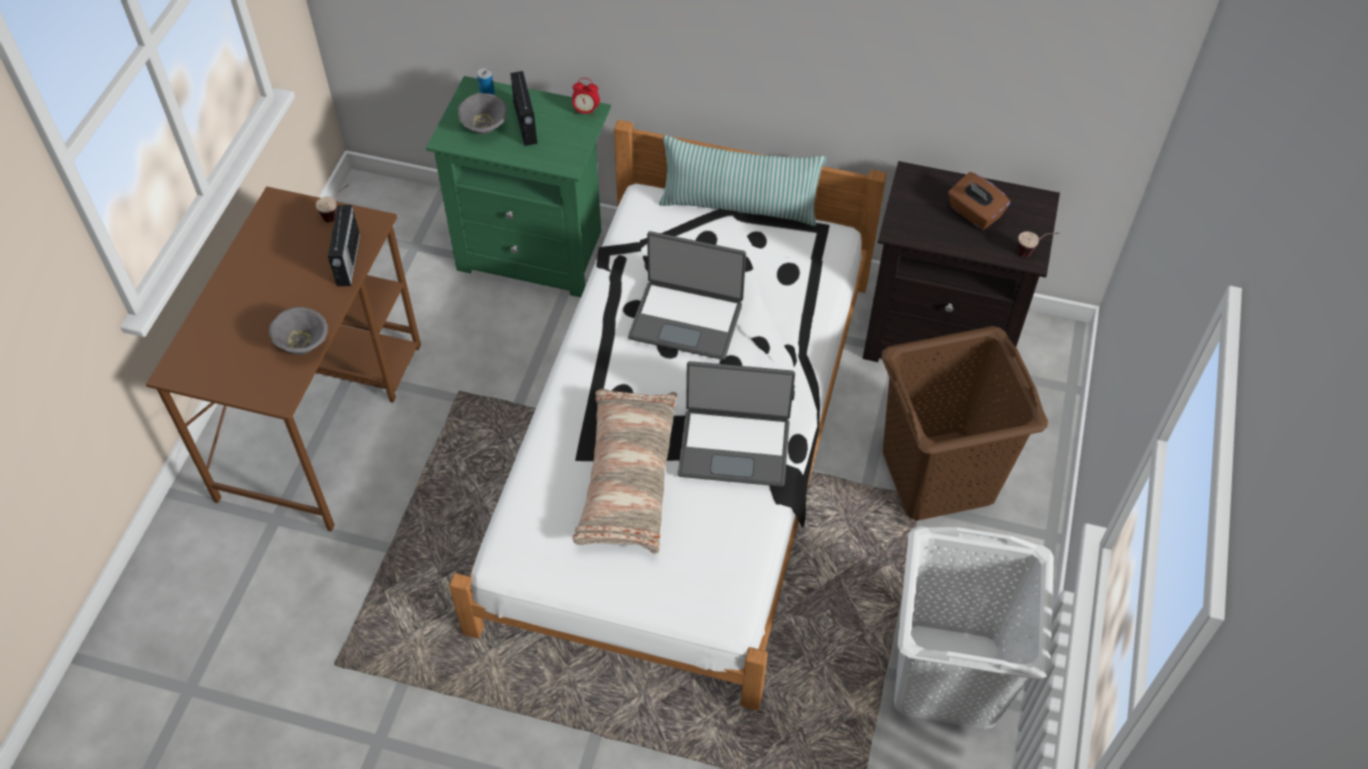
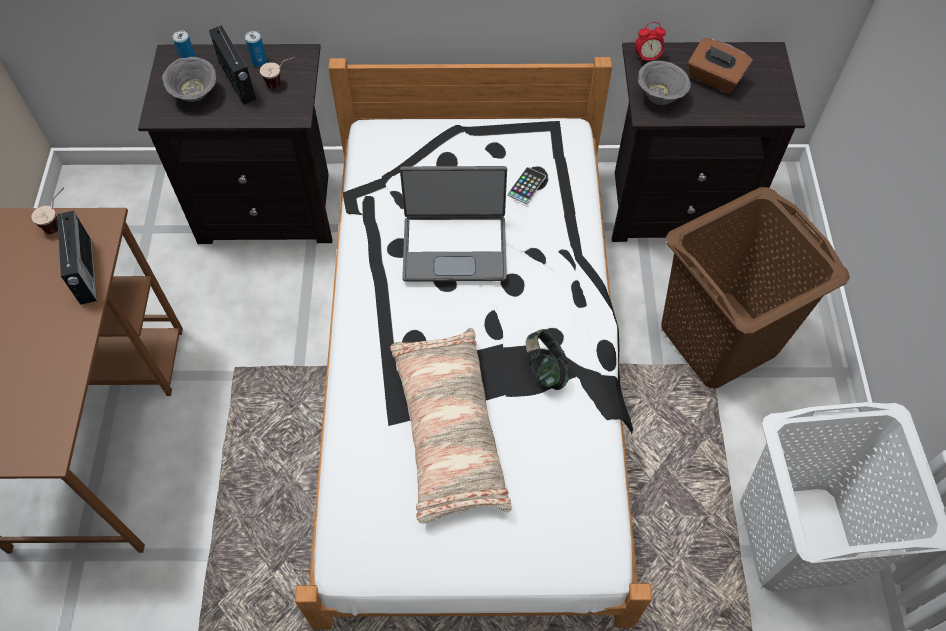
camera: 15 degrees left, 5 degrees up
(303, 344) = (59, 382): grey bowl -> grey bowl (659, 96)
(536, 251) = (270, 206): green nightstand -> black nightstand
(550, 110) = (259, 61): none -> can
(586, 111) = (296, 56): alarm clock -> alarm clock (647, 58)
(734, 446) = (546, 369): laptop -> headphones
(739, 207) = (467, 121): pillow -> none
(774, 279) = (526, 186): none -> phone
(1033, 253) = (784, 106): cup -> cup (282, 83)

